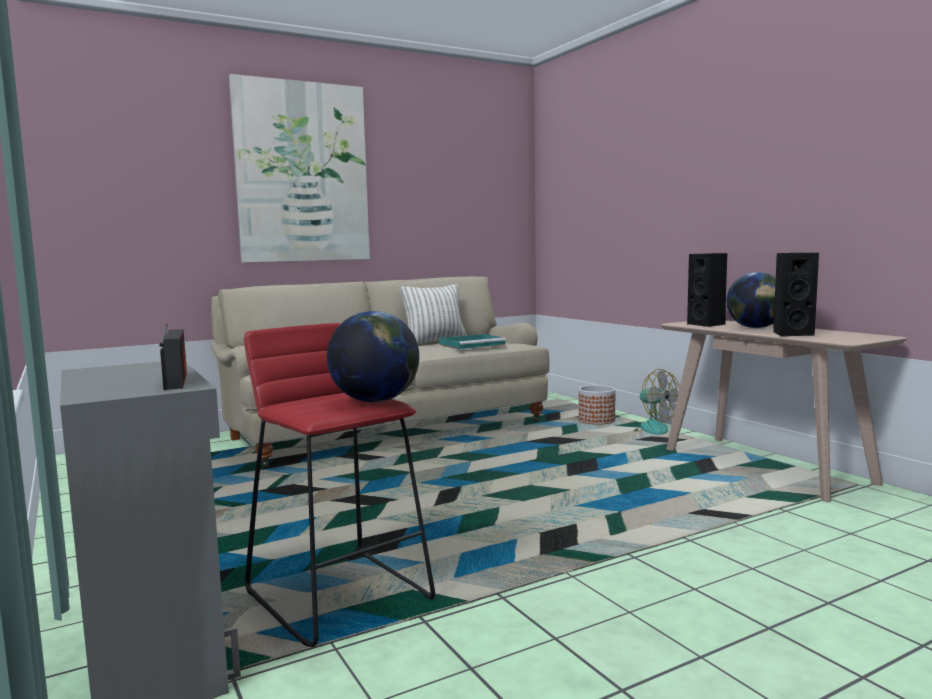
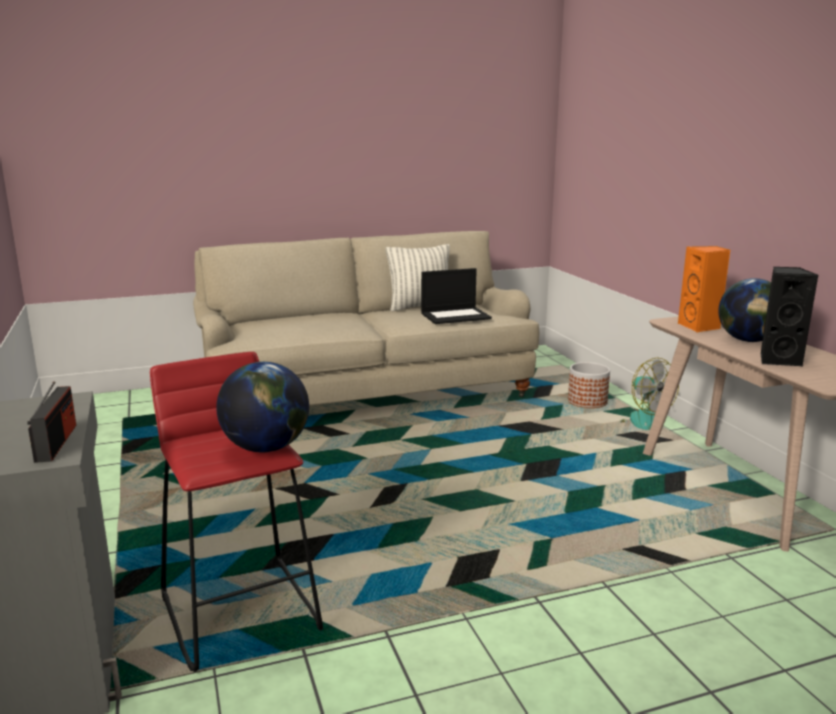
camera: 10 degrees right, 10 degrees up
(302, 172) = (290, 117): picture -> none
(473, 344) = (456, 316): turquoise tray -> laptop
(707, 324) = (700, 327): black speaker -> orange speaker

